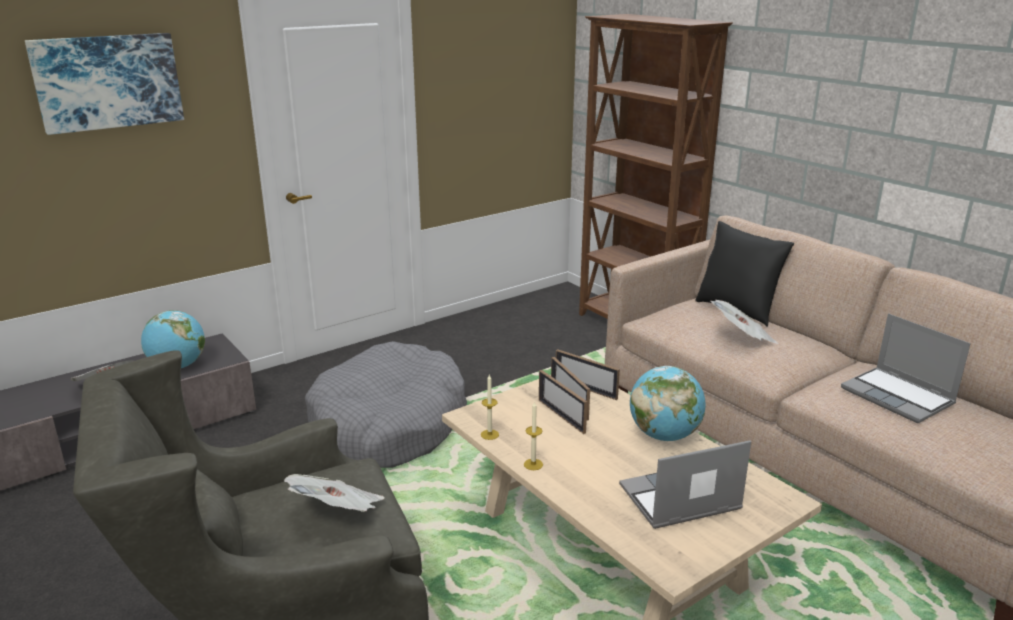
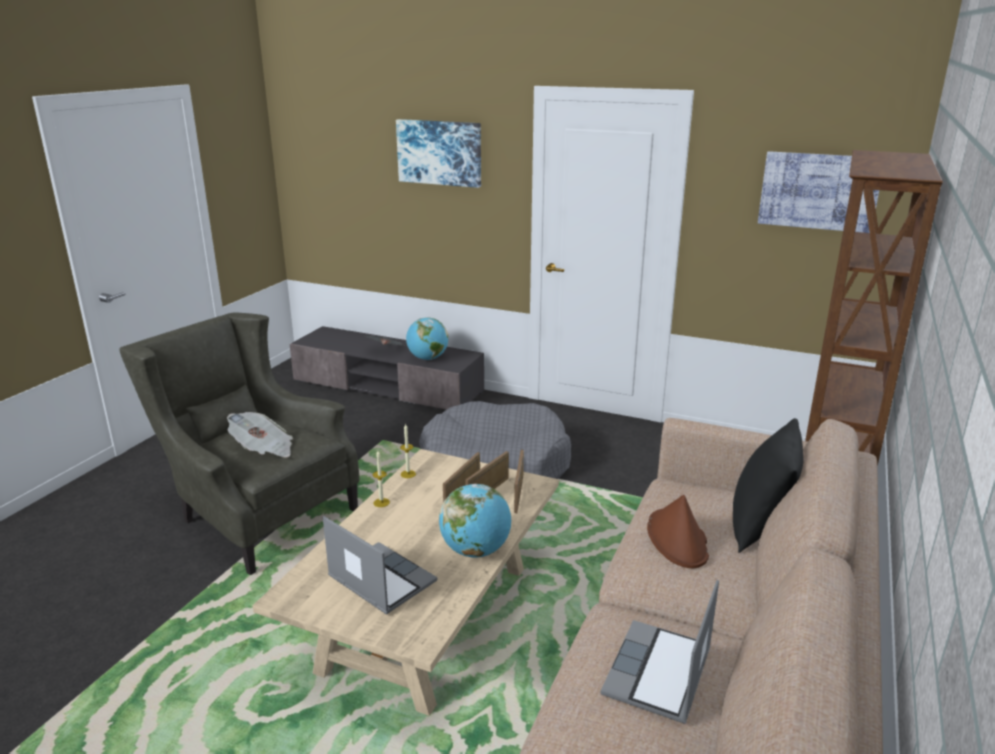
camera: 60 degrees right, 0 degrees up
(516, 62) = (819, 191): none -> picture
(742, 338) = (677, 539): newspaper -> brown hat

